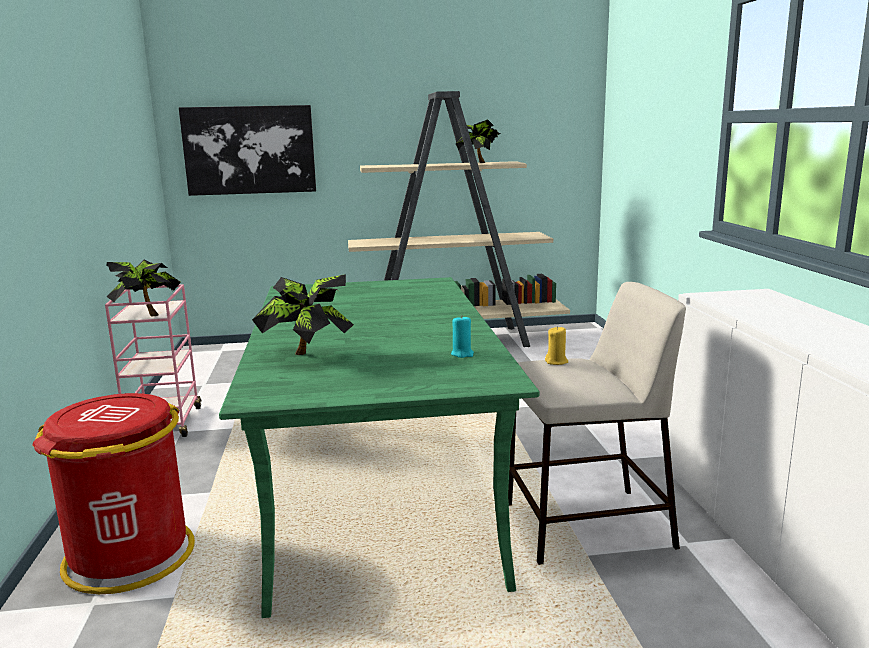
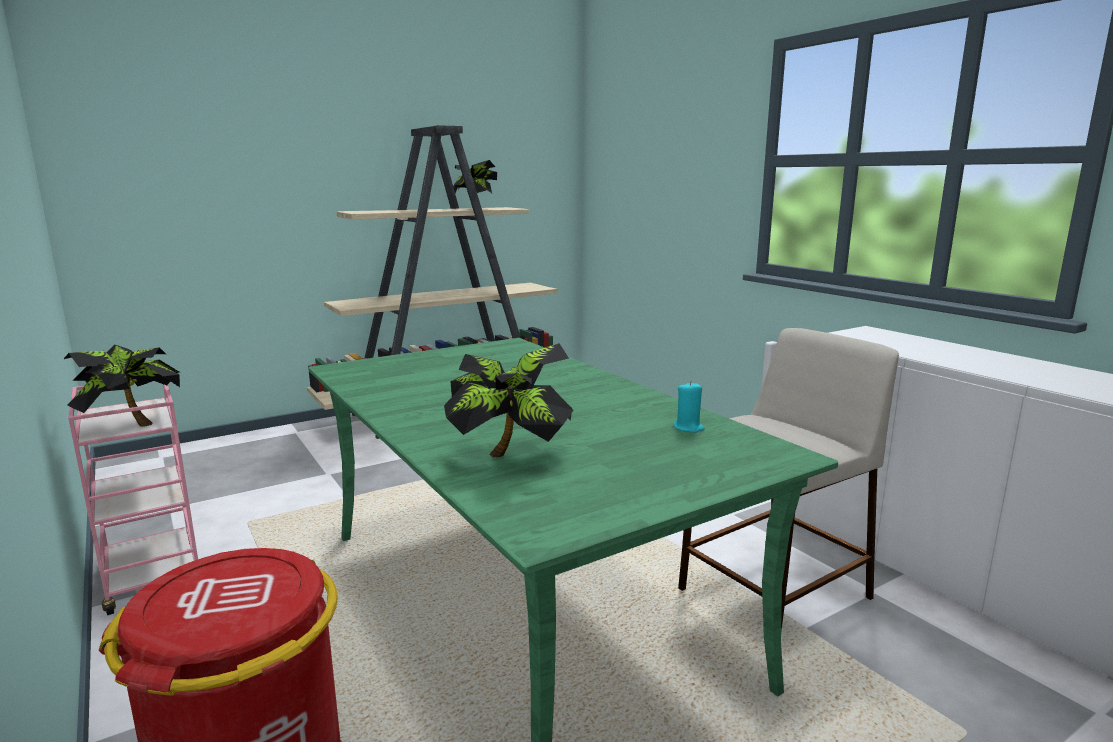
camera: 25 degrees left, 0 degrees up
(249, 150) = (183, 191): picture -> none
(556, 362) = (742, 422): yellow candle -> none

